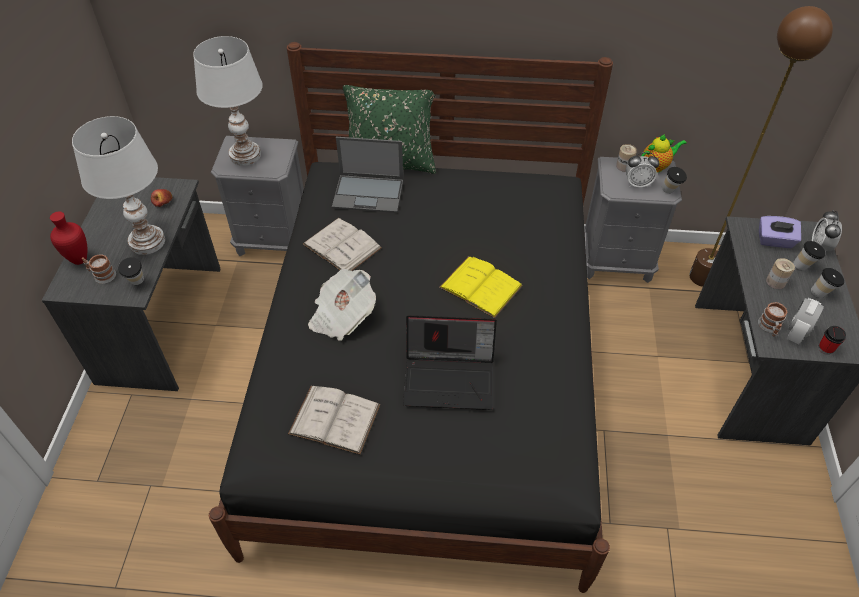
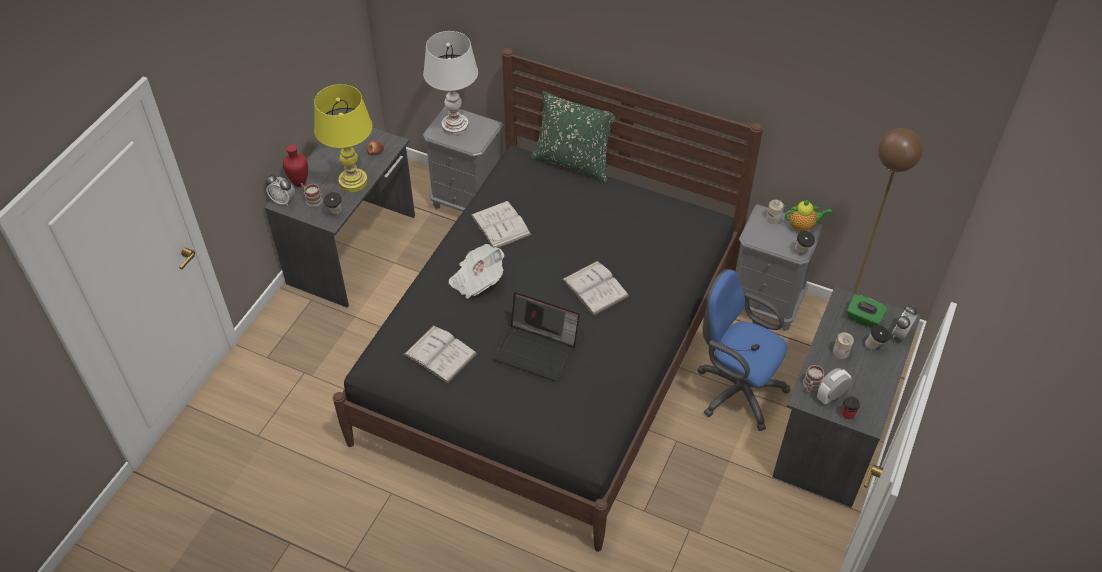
camera: 20 degrees right, 0 degrees up
(147, 242) = (353, 182): white table lamp -> yellow table lamp
(369, 193) = (541, 186): laptop -> none
(480, 286) = (595, 287): yellow book -> white book
(633, 356) = (735, 389): none -> blue office chair
(637, 184) = (776, 237): alarm clock -> alarm clock (283, 200)
(774, 241) = (863, 318): purple tissue box -> green tissue box
(822, 294) = (874, 372): cup -> none

